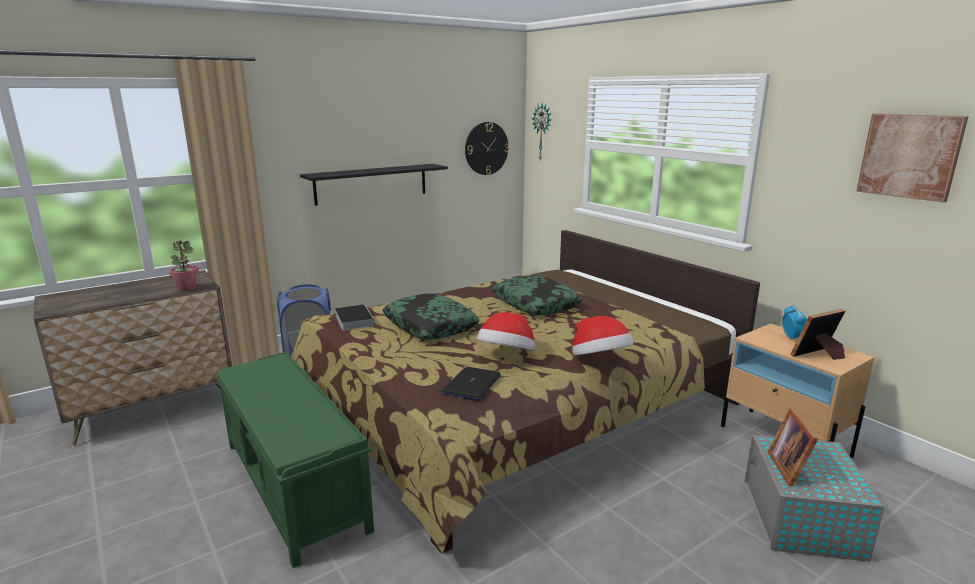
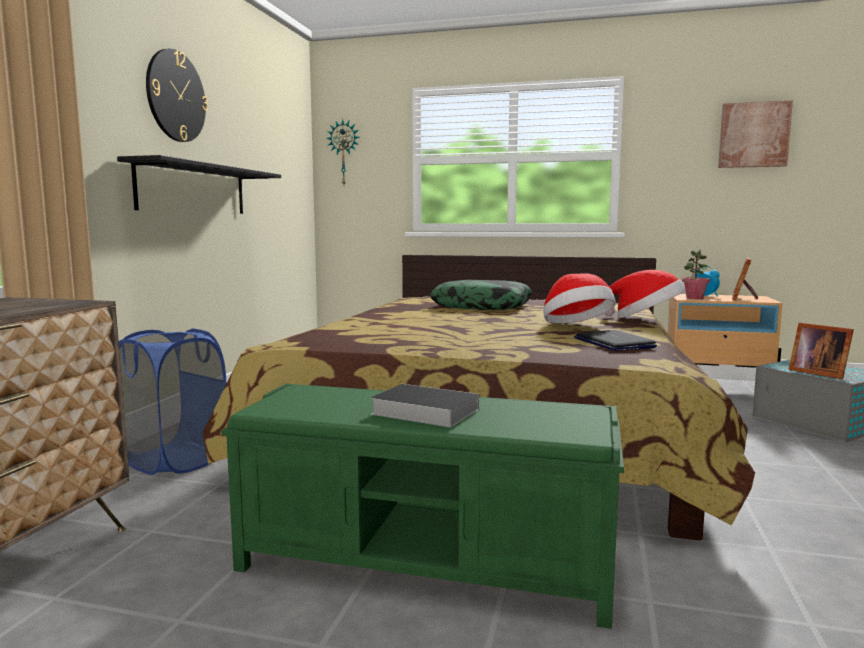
camera: 40 degrees left, 10 degrees down
(186, 288) = (55, 306): potted plant -> potted plant (694, 298)
(353, 320) = (332, 336): book -> book (421, 411)
(429, 326) = (436, 326): pillow -> none
(486, 148) = (288, 167): wall clock -> wall clock (176, 96)

